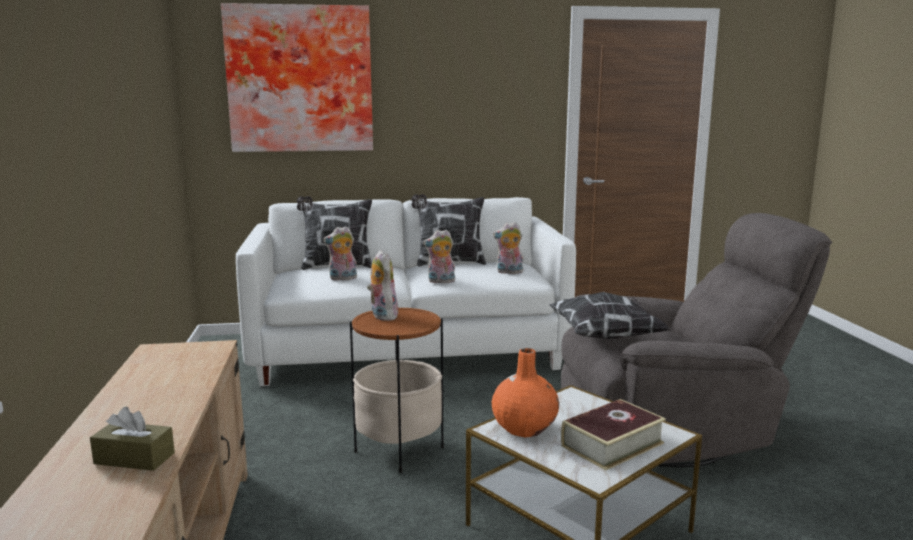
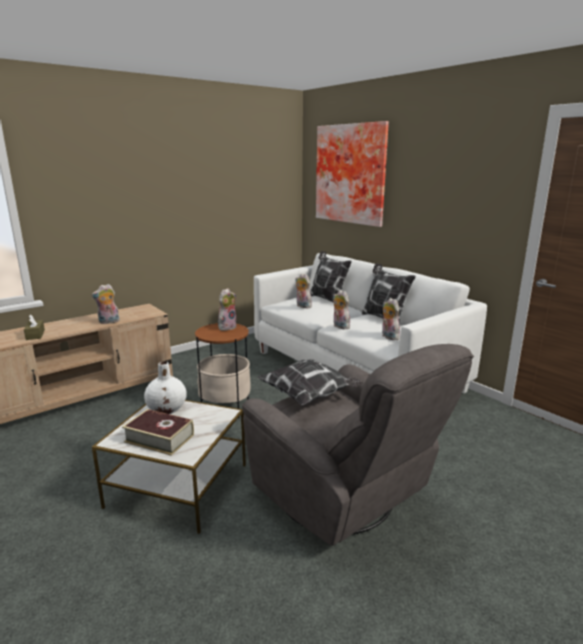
camera: 60 degrees right, 5 degrees up
(191, 384) = (108, 322): none -> plush toy
(524, 428) = (167, 408): orange vase -> white vase

